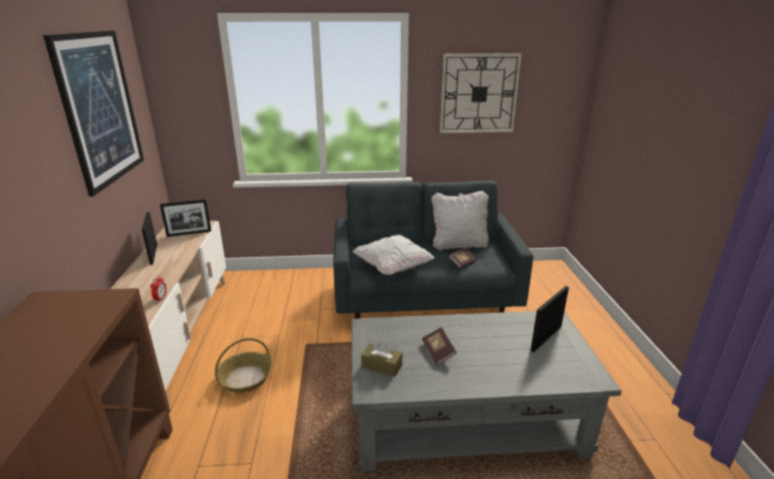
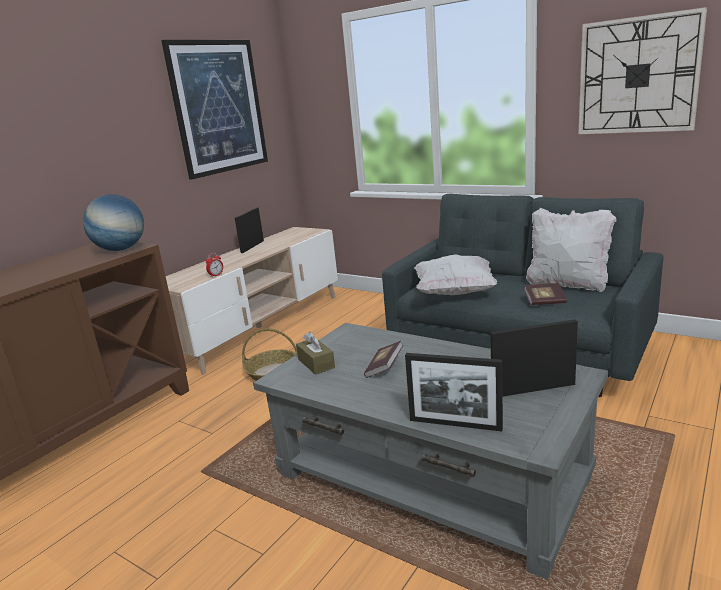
camera: 40 degrees right, 5 degrees down
(94, 305) = (121, 249): none -> globe
(189, 233) = (296, 236): picture frame -> picture frame (455, 424)

